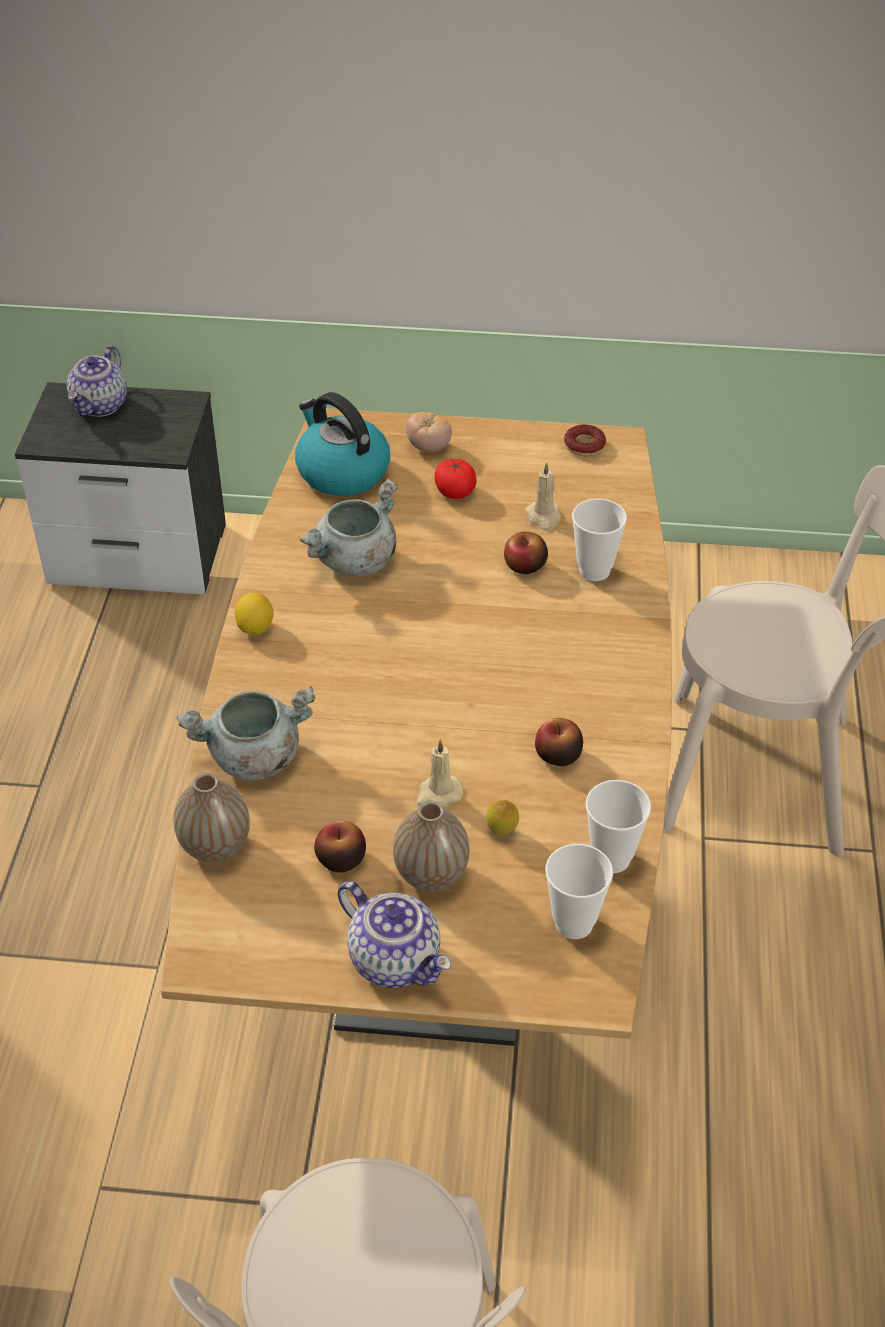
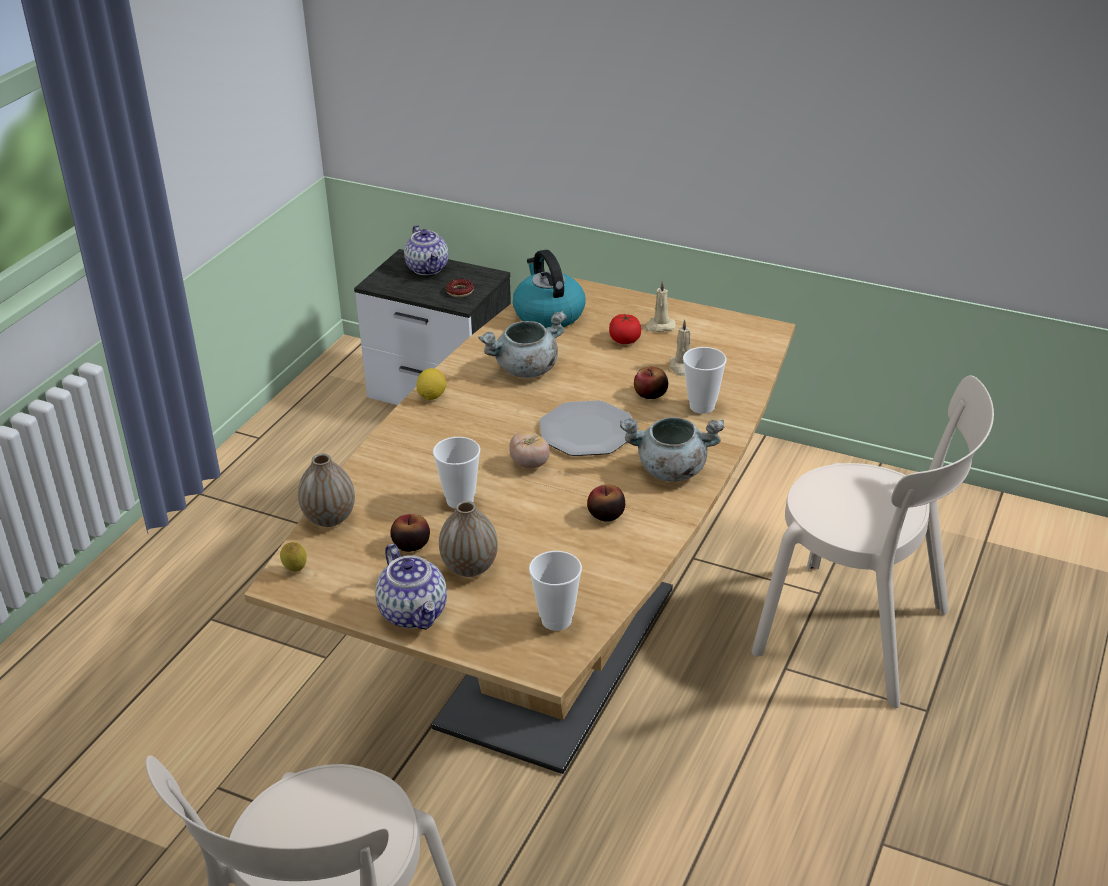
camera: 20 degrees right, 10 degrees down
(100, 406) = (428, 268): teapot -> teapot turned 60 degrees counterclockwise
(253, 758) = (385, 472): grey cooking pot -> grey cooking pot (670, 470)
(428, 447) = (621, 309): tomato -> tomato (529, 464)
(438, 794) = (503, 521): beige candle -> beige candle (659, 326)
(474, 637) = (586, 431): none -> plate
(501, 832) = (536, 553): lemon -> lemon (295, 570)
(584, 445) = (740, 327): donut -> donut (460, 291)
(611, 858) = (608, 586): cup -> cup (460, 500)

